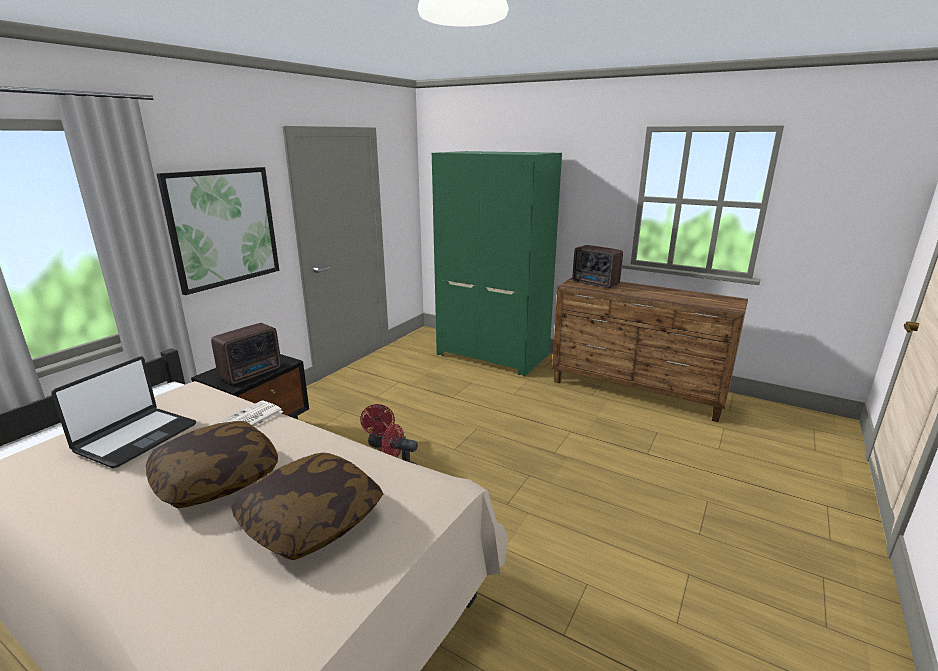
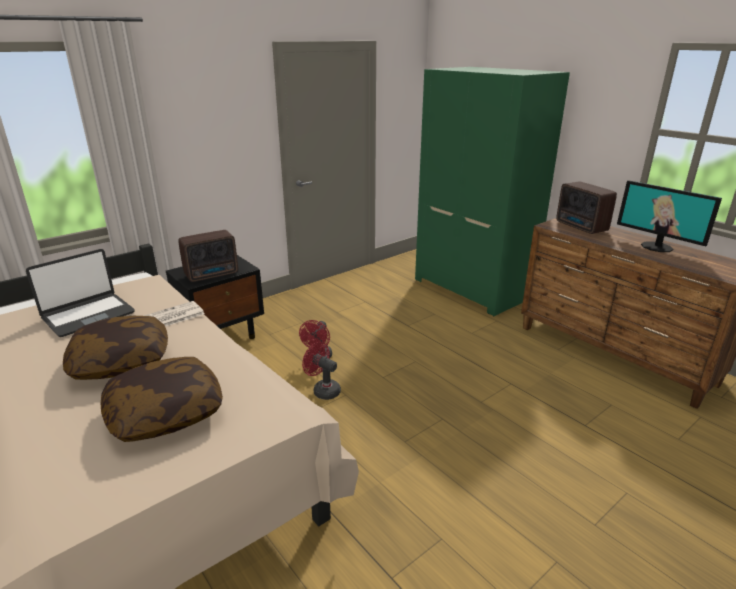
camera: 20 degrees right, 5 degrees up
(223, 227) = (207, 139): picture -> none
(663, 292) = (657, 247): none -> monitor

